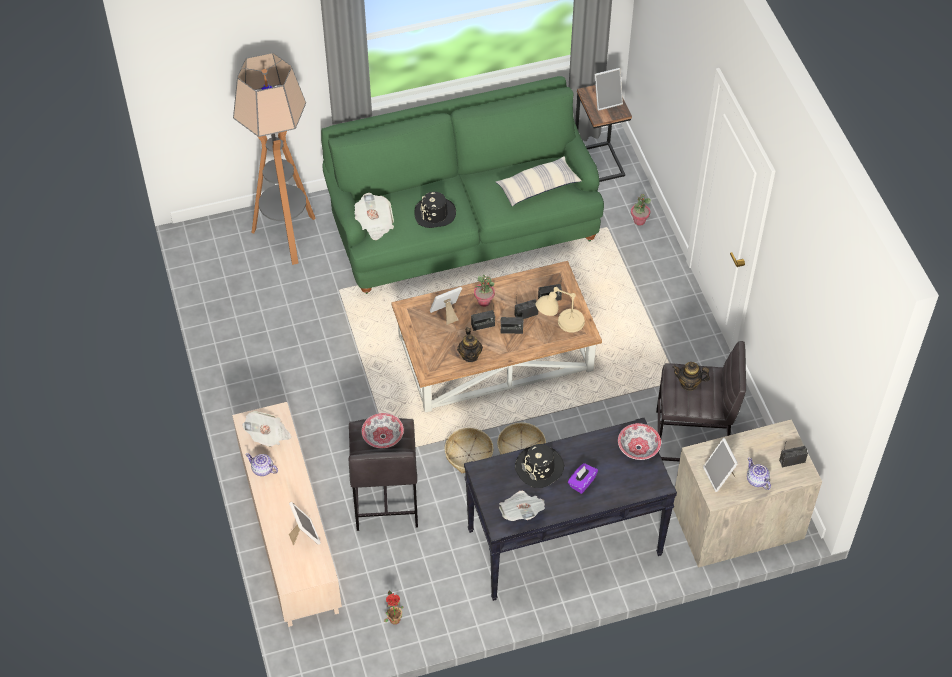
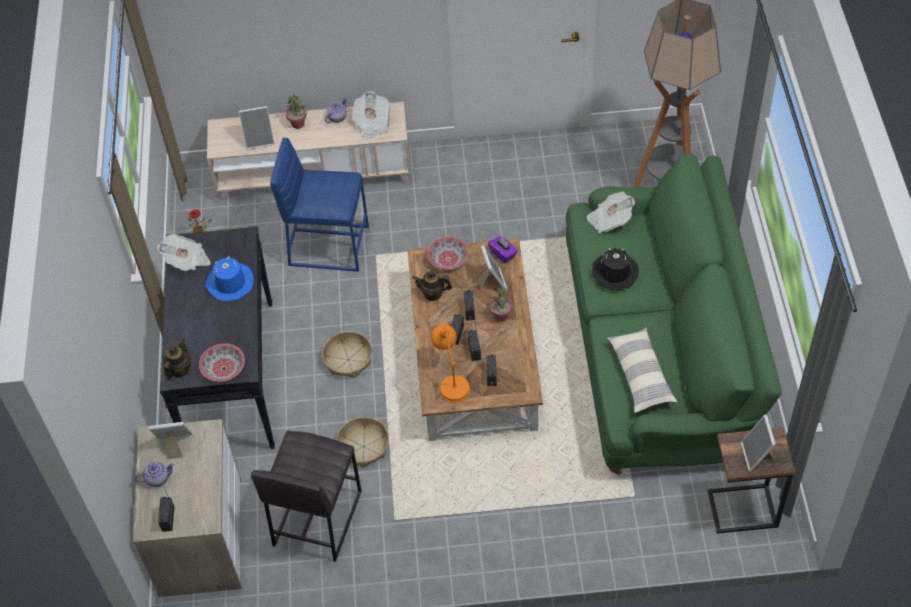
camera: 105 degrees right, 0 degrees up
(383, 436) = (331, 191): bowl -> bowl (448, 260)
(385, 497) = (328, 245): grey stool -> blue stool
(469, 455) = (355, 315): basket -> basket (363, 447)
(539, 468) = (230, 283): black hat -> blue hat
(560, 326) = (450, 378): beige table lamp -> orange table lamp
(582, 482) = (201, 314): purple tissue box -> purple tissue box (503, 254)
(639, 221) = (639, 533): potted plant -> potted plant (298, 124)
(689, 384) = (313, 458): teapot -> teapot (179, 370)

